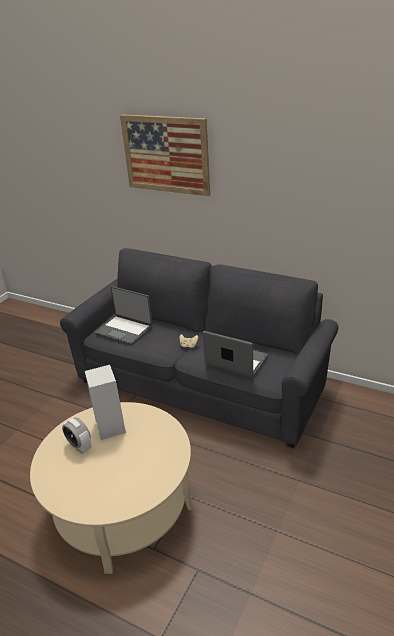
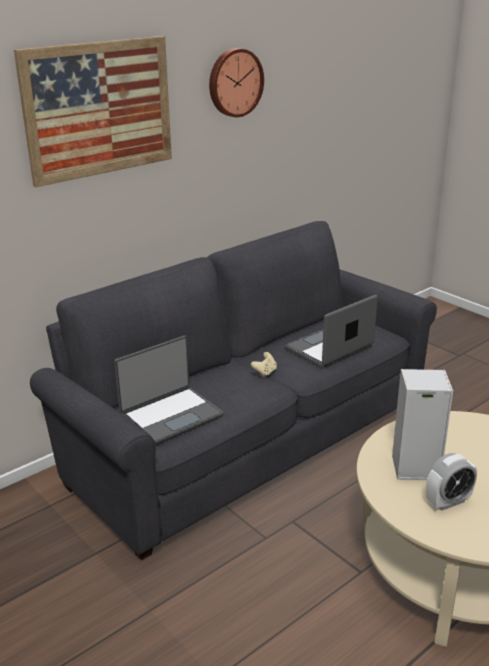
camera: 70 degrees left, 5 degrees down
(263, 158) = (234, 82): none -> wall clock

